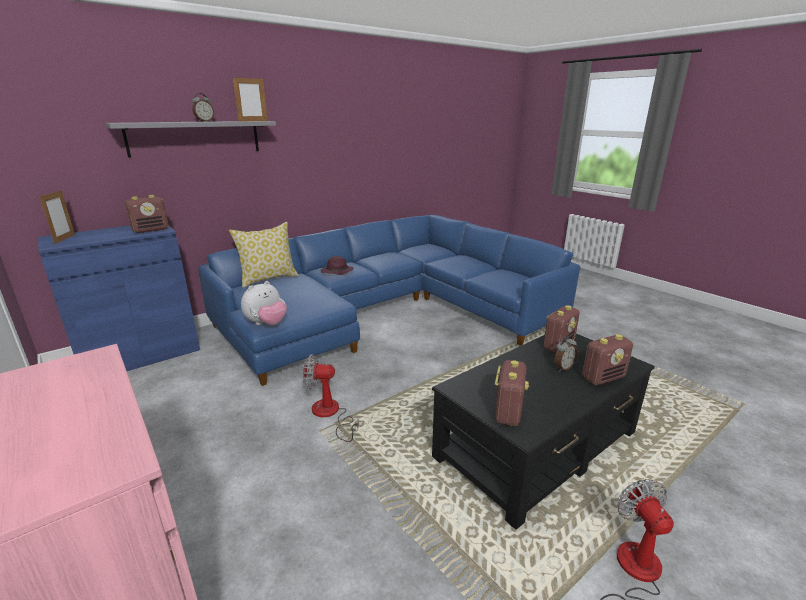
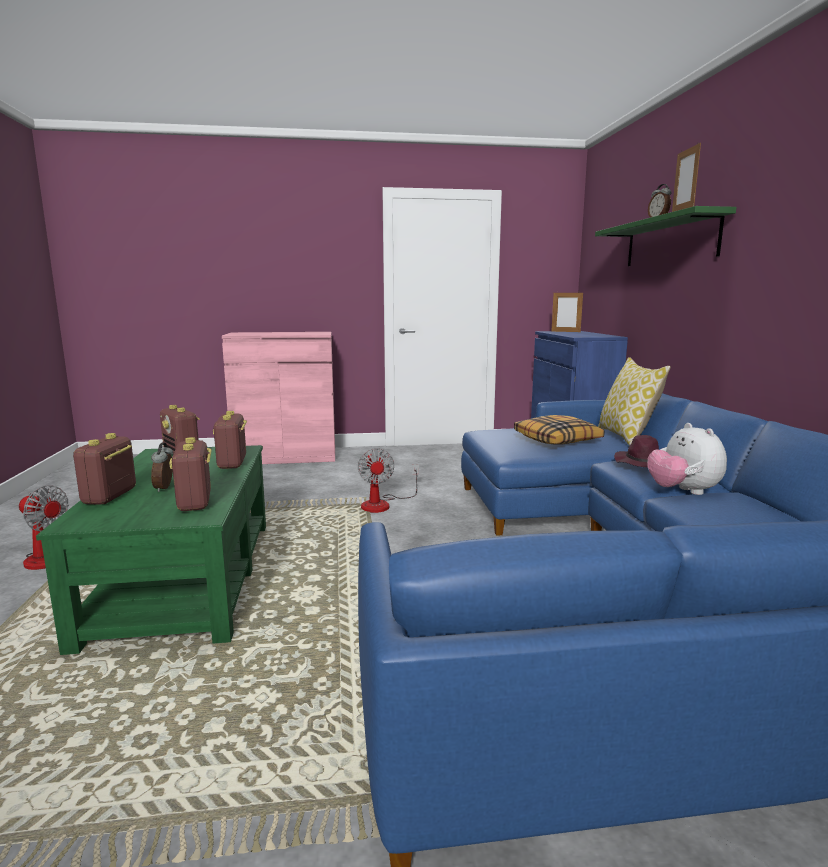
camera: 120 degrees right, 10 degrees down
(151, 230) = (582, 336): radio -> radio (232, 463)
(195, 138) = (670, 241): grey shelf -> green shelf
(267, 324) = (484, 432): plush toy -> plush toy (683, 492)
(294, 293) = (557, 440): none -> pillow
(330, 414) = (382, 504): fan -> fan turned 135 degrees clockwise
(538, 444) = (184, 578): black coffee table -> green coffee table

